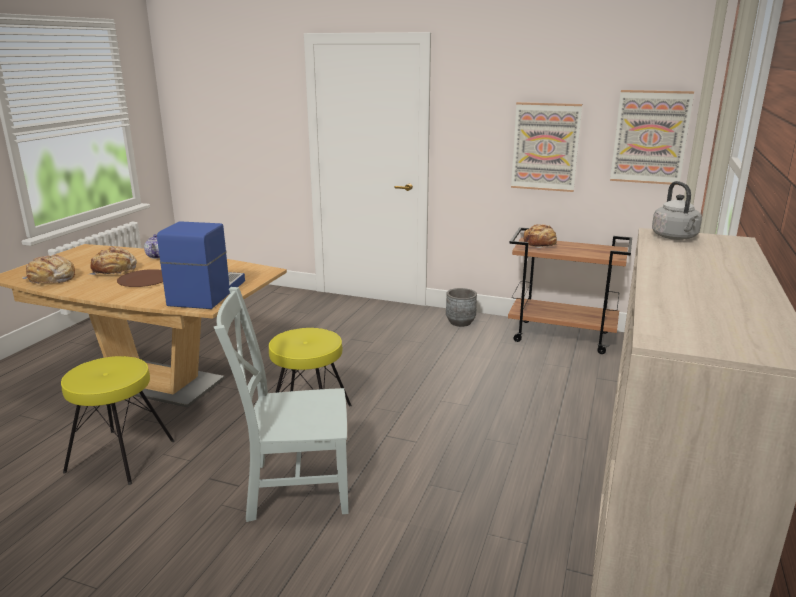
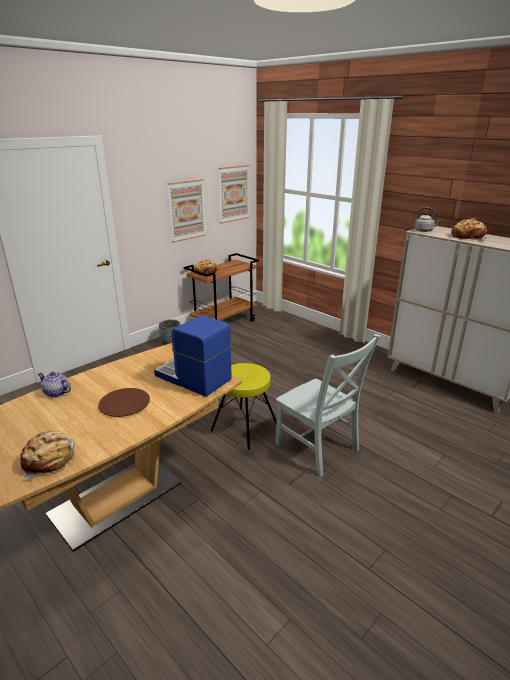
camera: 65 degrees left, 5 degrees up
(114, 270) = (72, 418): bread -> bread (468, 237)
(120, 456) = (230, 530): yellow stool -> none
(293, 488) = (319, 449): grey chair -> grey chair turned 60 degrees counterclockwise

